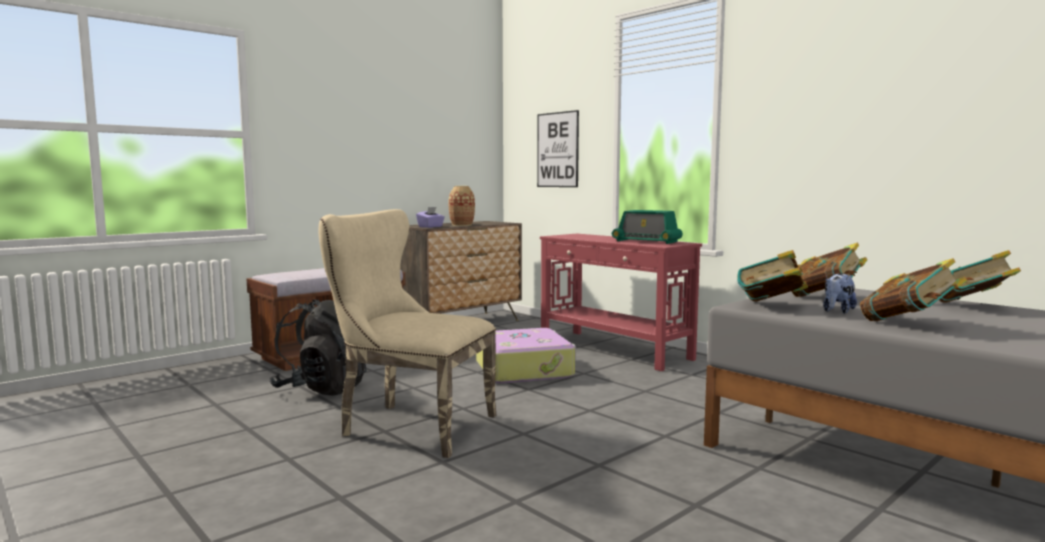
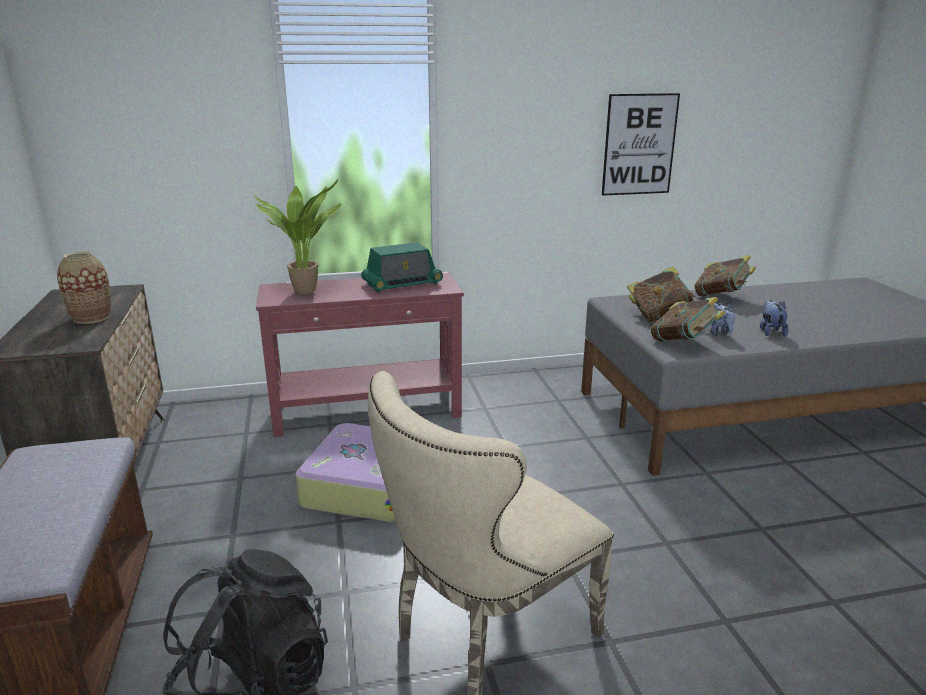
camera: 60 degrees left, 15 degrees up
(430, 227) = (77, 342): purple tissue box -> none
(557, 150) = (172, 164): picture -> picture (639, 145)
(586, 236) = (307, 291): none -> potted plant
(908, 324) = (770, 332): book -> plush toy

